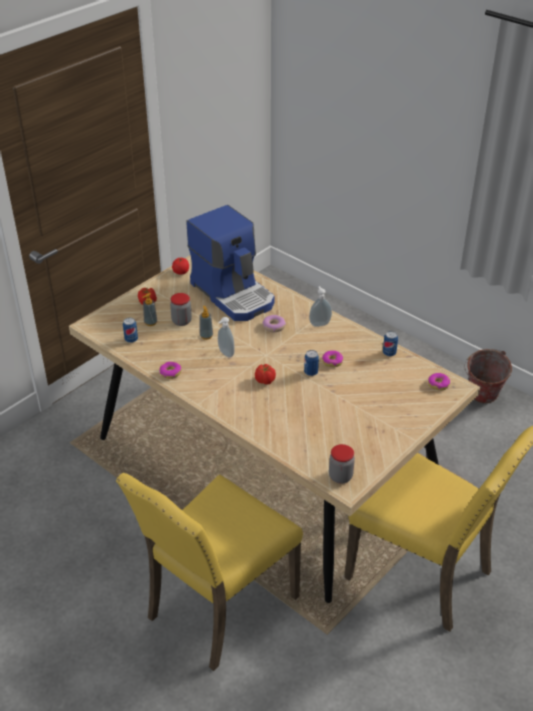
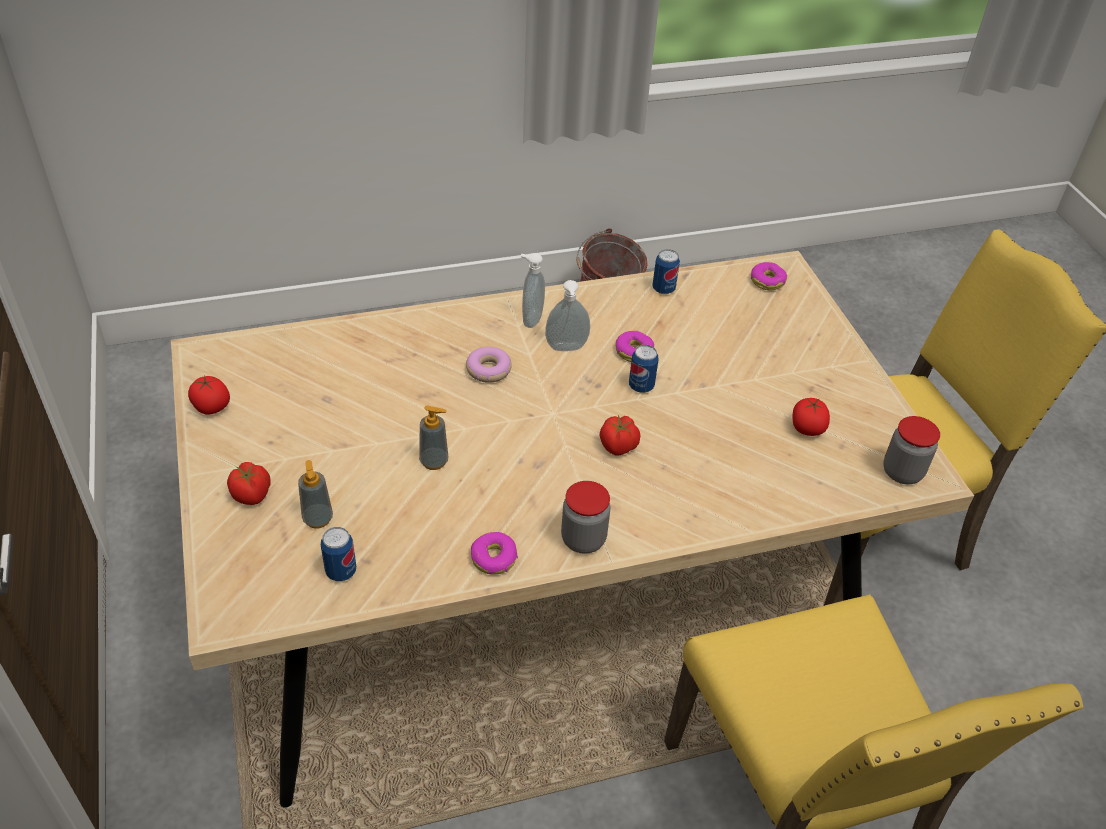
camera: 60 degrees left, 5 degrees up
(181, 321) = (359, 474): jar -> jar (583, 539)
(225, 354) = (506, 460): soap dispenser -> soap dispenser (566, 348)
(234, 294) = (352, 372): coffee machine -> none
(338, 434) = (807, 428): none -> tomato

